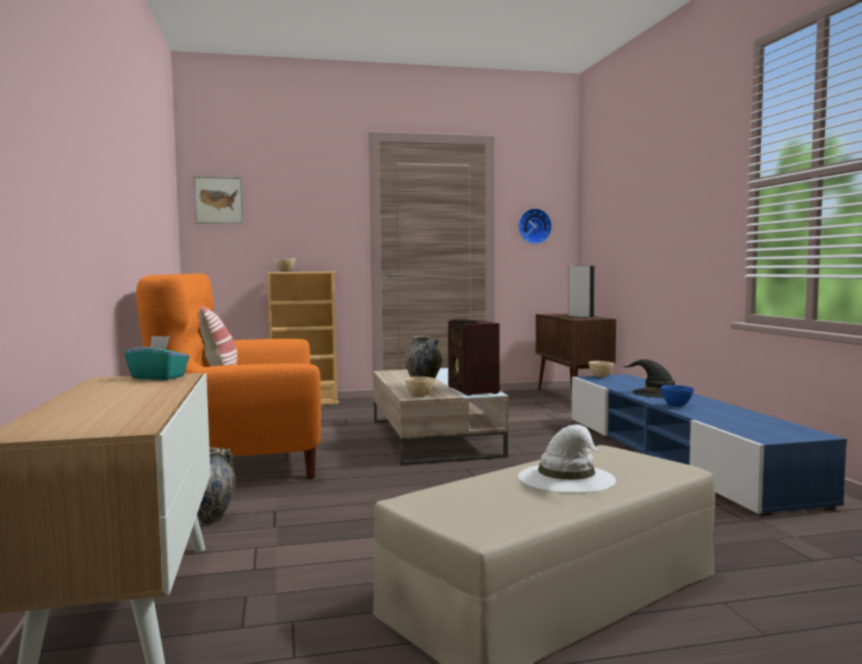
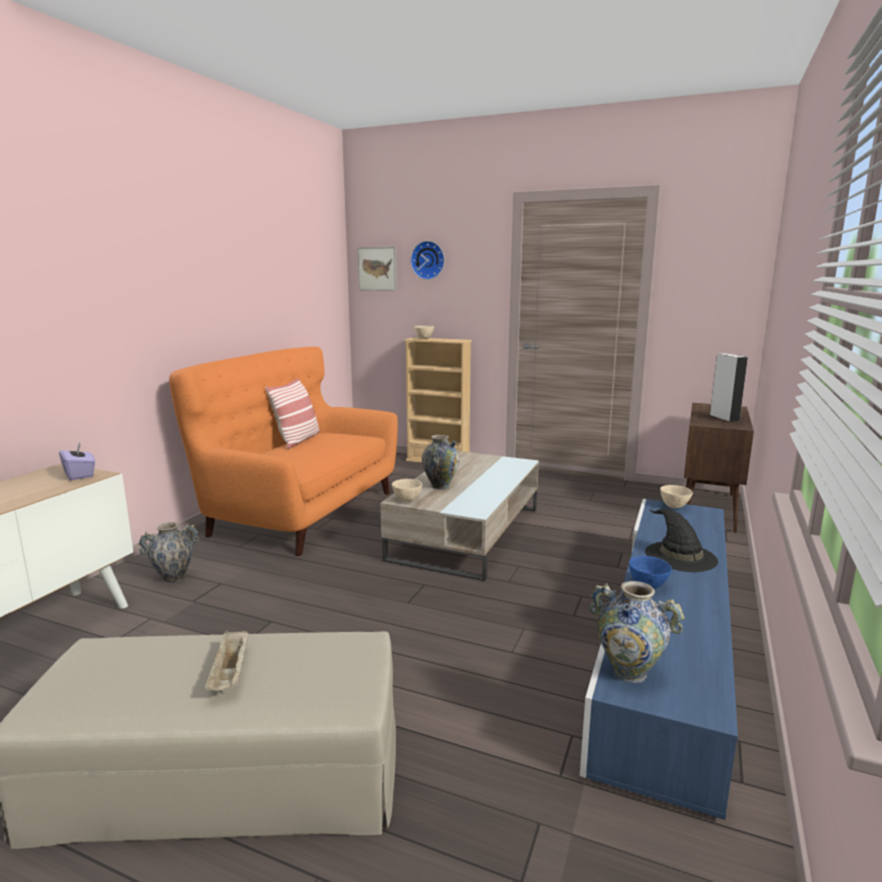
camera: 35 degrees right, 10 degrees up
(158, 377) = (80, 474): turquoise tissue box -> purple tissue box
(472, 390) = (469, 502): radio -> none
(534, 226) = (703, 296): wall clock -> wall clock (428, 260)
(567, 478) = (230, 674): white hat -> beige tray
(755, 433) = (629, 672): none -> vase

